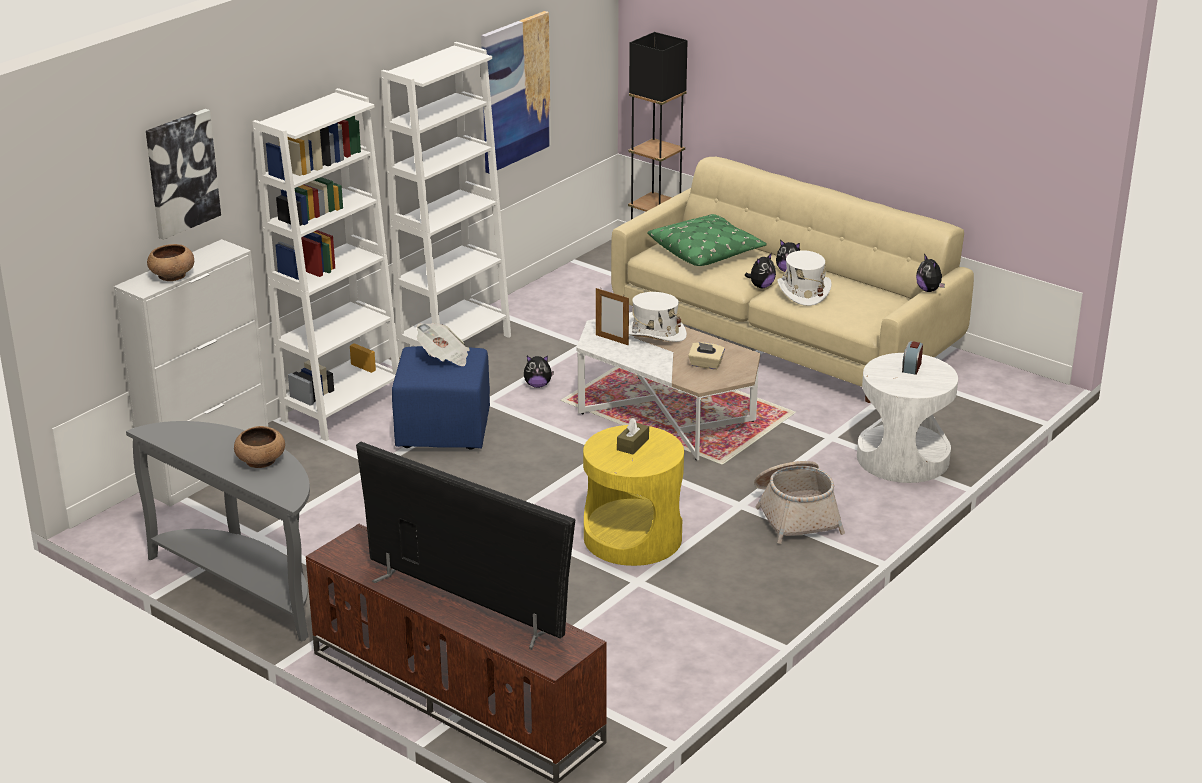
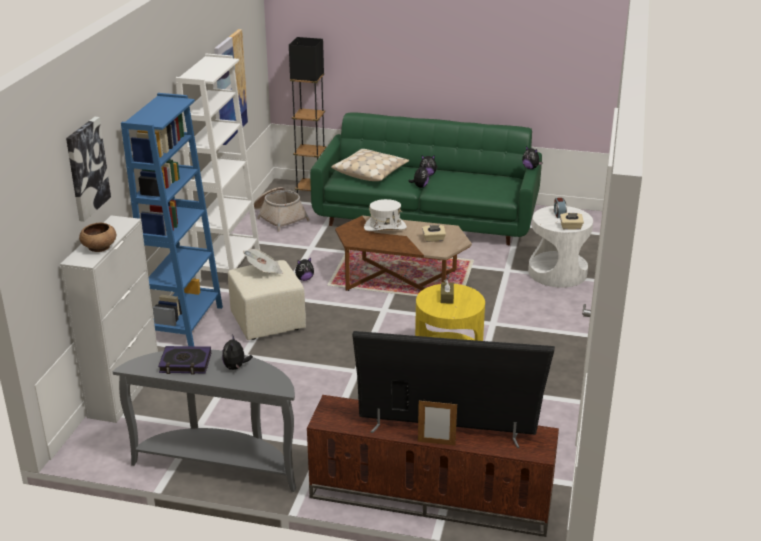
camera: 25 degrees left, 0 degrees up
(210, 442) = (185, 363): none -> book
(261, 461) = (236, 367): brown bowl -> plush toy
(342, 409) = (187, 324): white bookcase -> blue bookcase
(443, 430) = (267, 322): blue ottoman -> beige ottoman
(612, 340) = (362, 236): picture frame -> picture frame (436, 443)
(667, 417) = (402, 280): white coffee table -> brown coffee table
(706, 252) = (370, 172): green pillow -> beige pillow
(786, 335) = (427, 216): beige sofa -> green sofa
(795, 514) = (529, 320): basket -> basket (279, 217)
(803, 292) = (450, 184): white hat -> none
(908, 390) = (571, 227): none -> beige tissue box

